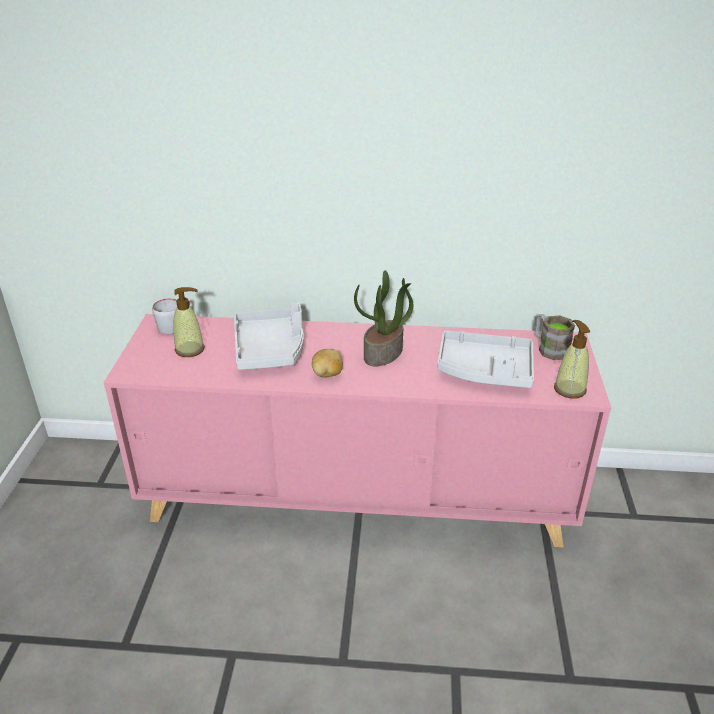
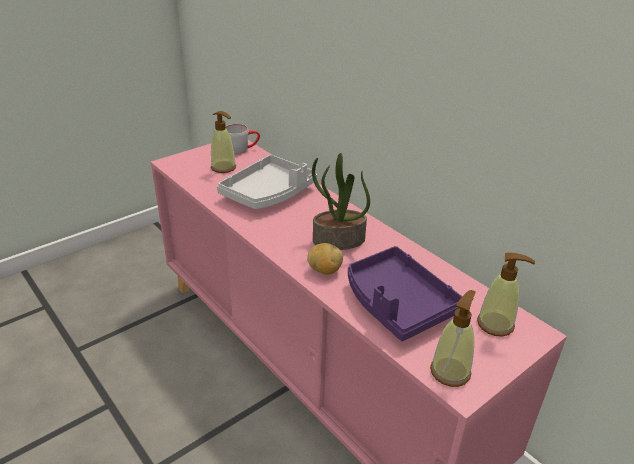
camera: 45 degrees right, 0 degrees up
(327, 374) = (273, 231): potato -> potato (324, 270)
(485, 371) = (397, 303): grey tray -> purple tray
(549, 348) = (495, 324): brown mug -> soap dispenser

